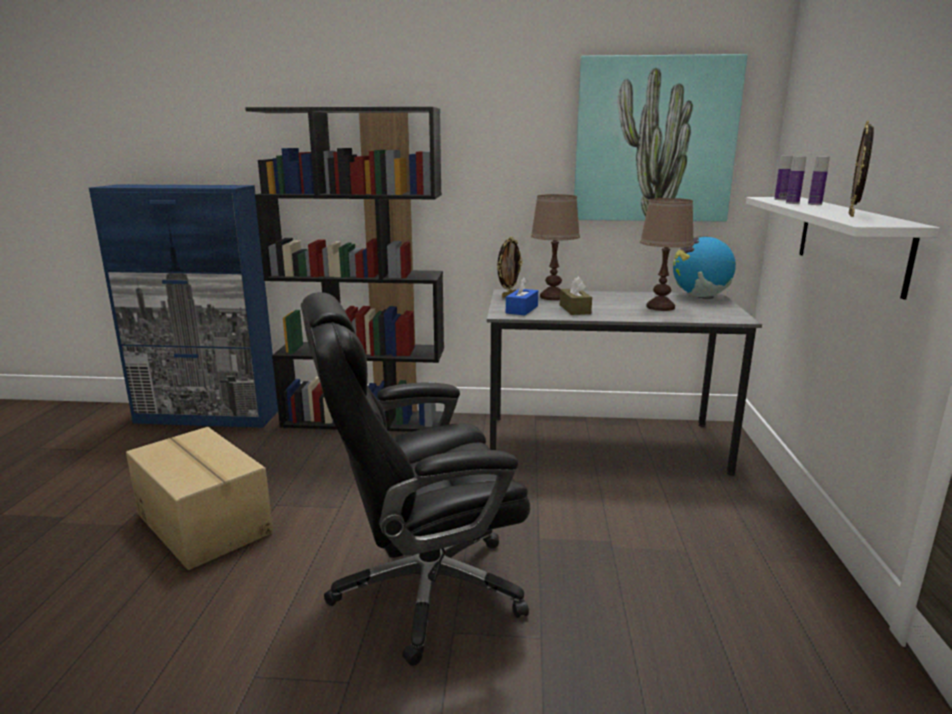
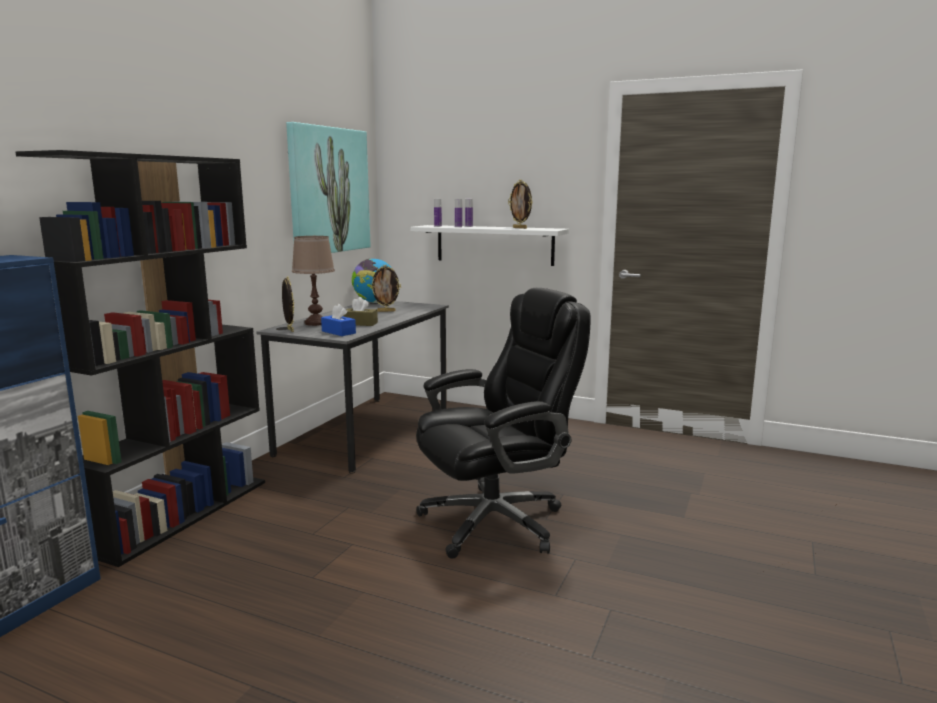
camera: 70 degrees left, 5 degrees down
(205, 522) = (306, 621): cardboard box -> none
(423, 589) = (496, 522): black office chair -> black office chair turned 120 degrees counterclockwise
(661, 307) = (386, 311): brown table lamp -> picture frame

